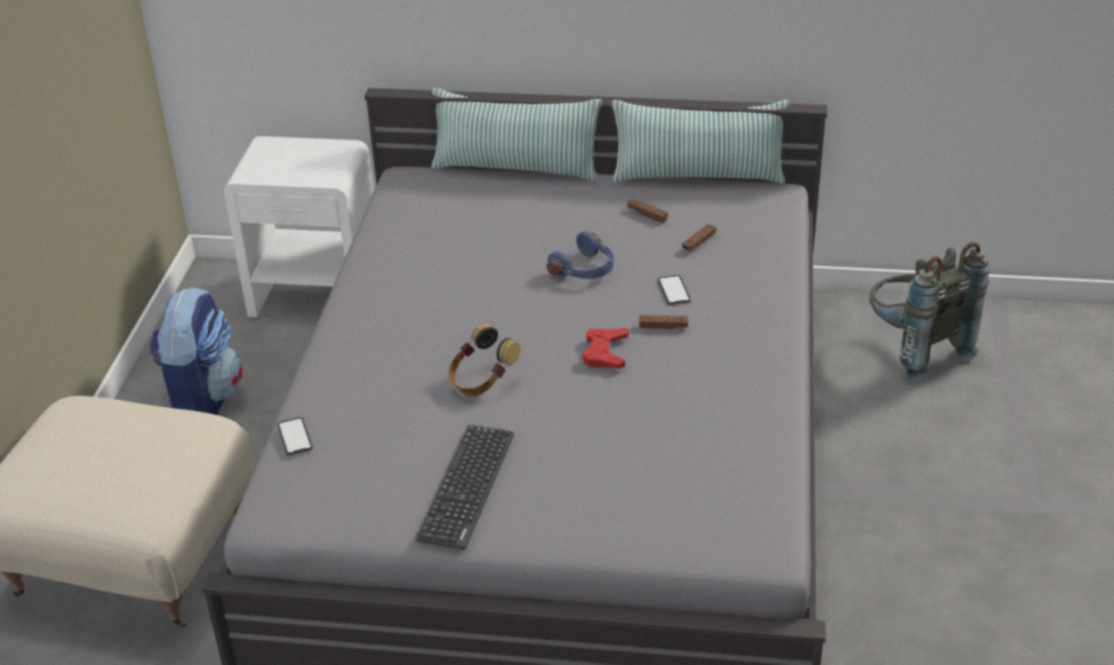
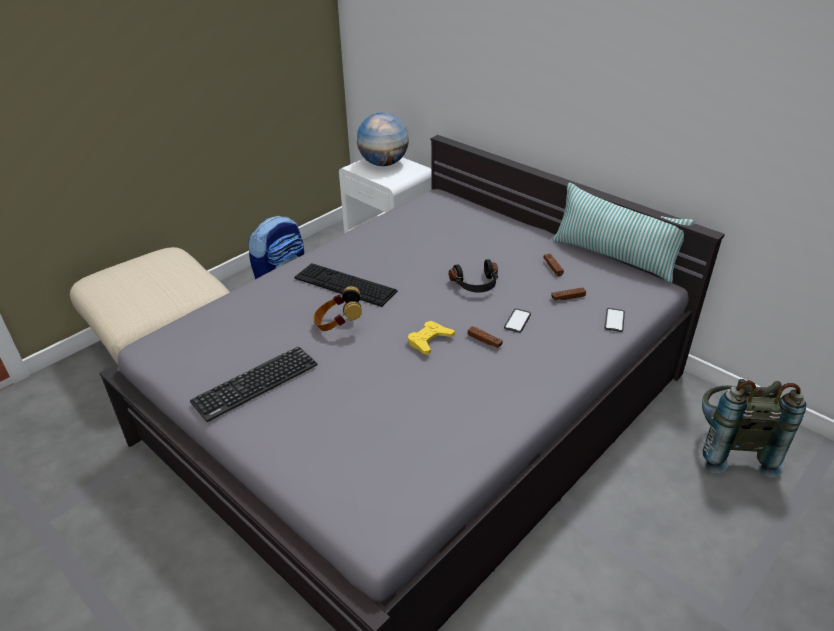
camera: 35 degrees right, 0 degrees up
(285, 156) = (384, 163): none -> globe
(295, 437) = (211, 310): phone -> phone (614, 320)
(429, 334) = (345, 284): none -> keyboard
(516, 168) = (503, 212): pillow -> none
(585, 270) = (476, 285): blue headphones -> black headphones
(605, 353) = (429, 341): red game controller -> yellow game controller

